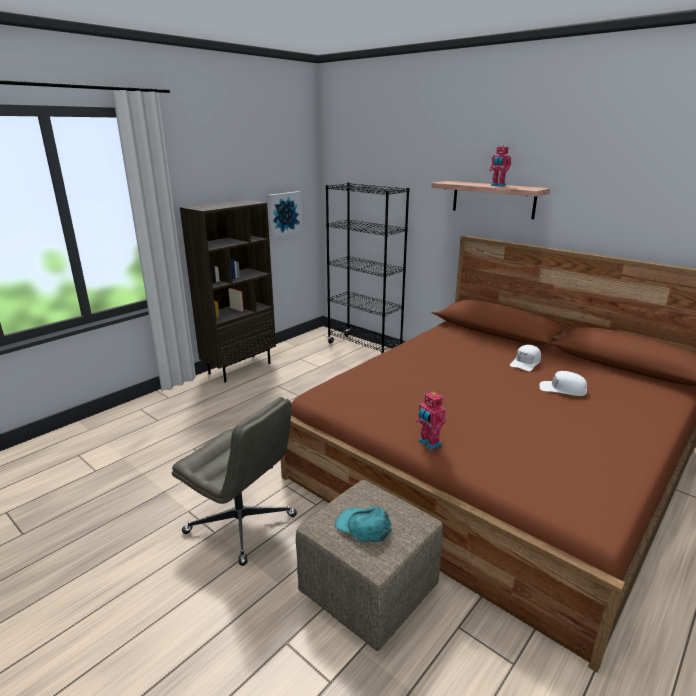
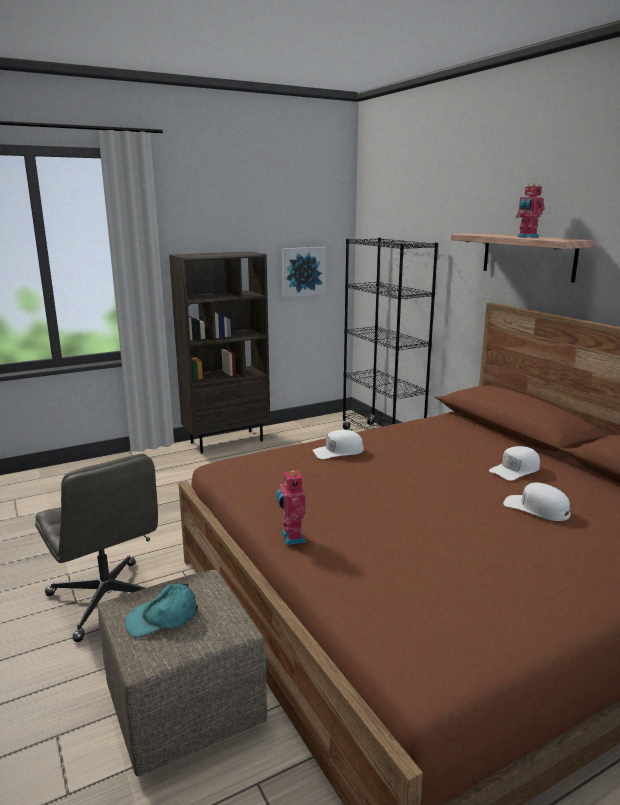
camera: 20 degrees right, 5 degrees down
(363, 527) = (162, 617): turquoise cap -> turquoise cap turned 75 degrees counterclockwise
(397, 367) = (338, 451): none -> white cap

